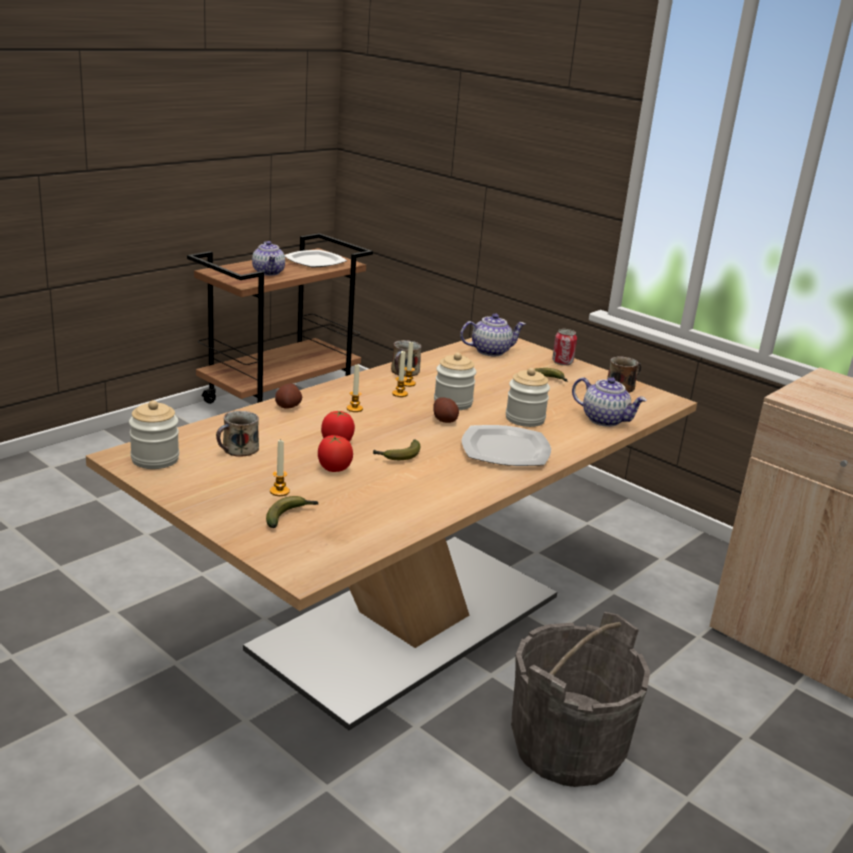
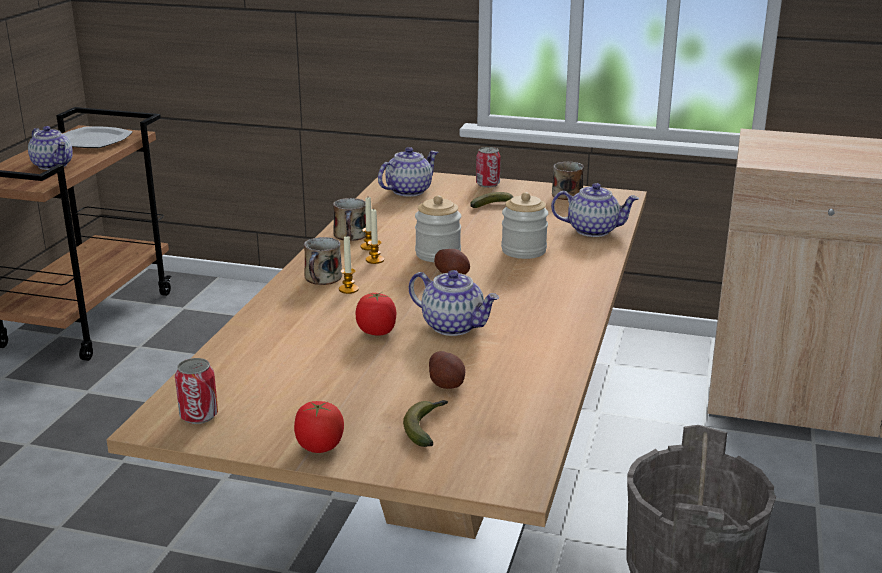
camera: 25 degrees left, 0 degrees up
(155, 459) = (199, 415): jar -> can
(239, 449) = (281, 372): mug -> mug (323, 278)
(279, 491) = (382, 404): candle -> none
(288, 406) = (275, 308): potato -> potato (446, 384)
(334, 469) = (407, 360): tomato -> tomato (319, 447)
(398, 456) = (454, 326): banana -> teapot
(506, 449) = (544, 286): plate -> none

